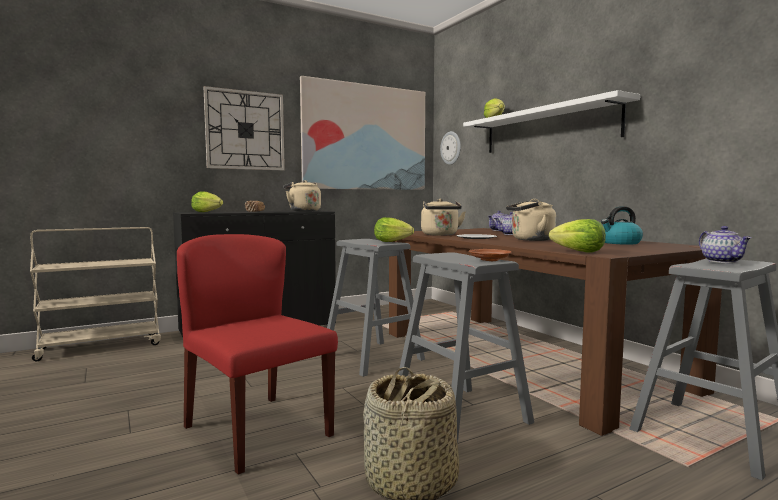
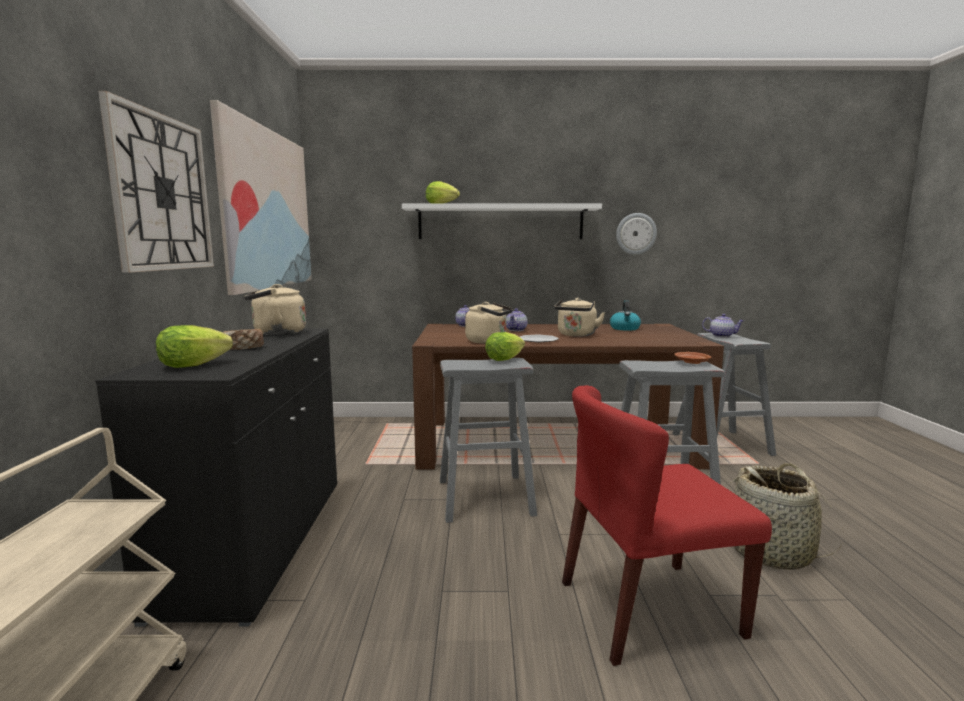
camera: 60 degrees left, 5 degrees up
(451, 148) = (347, 227): wall clock -> wall clock (636, 233)
(579, 252) = (683, 343): lettuce -> none

